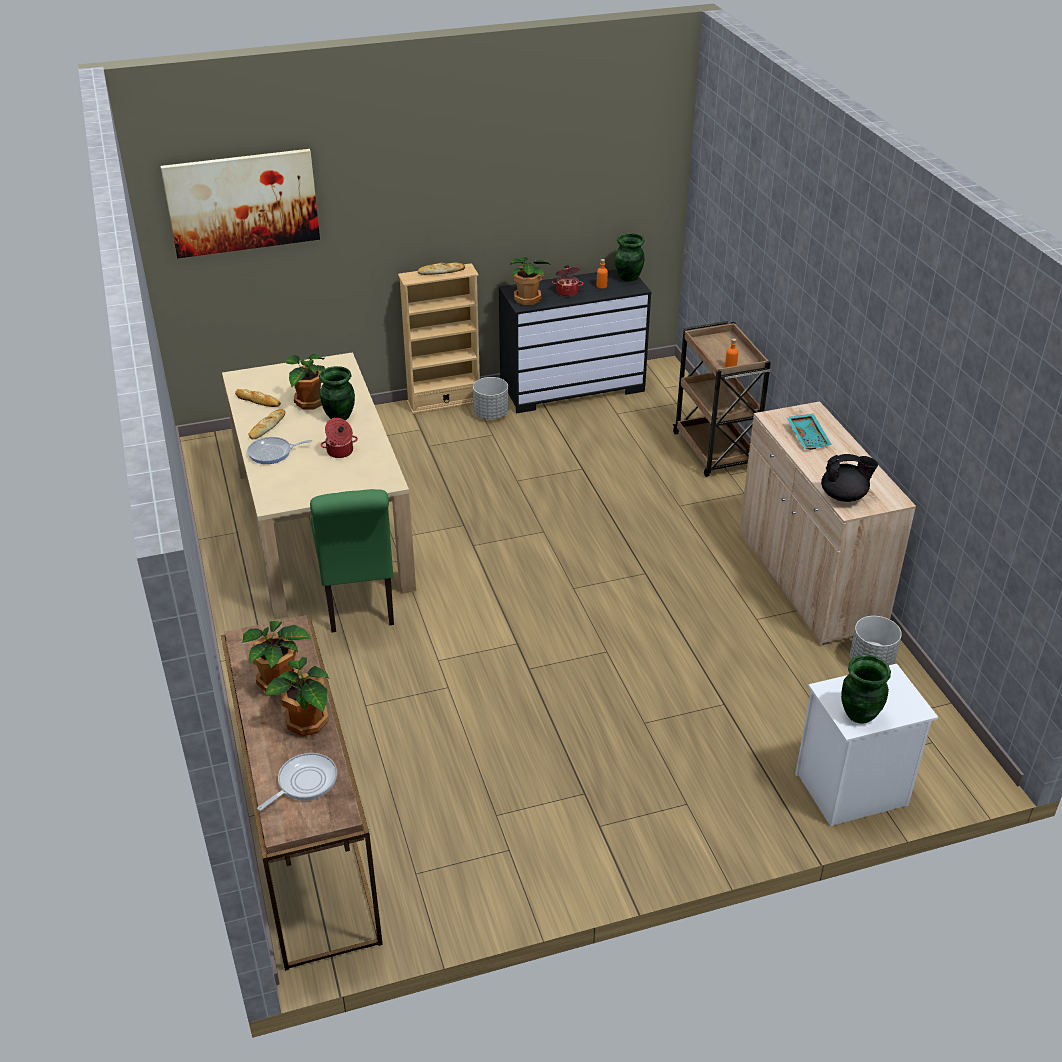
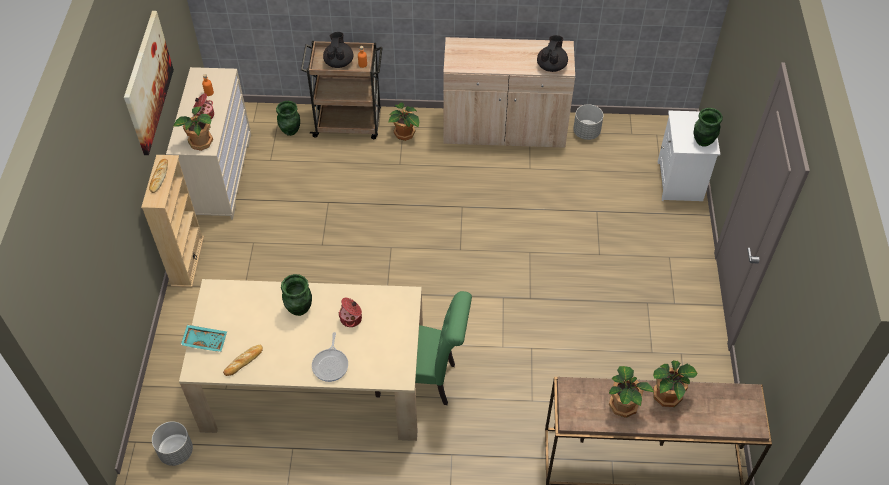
camera: 70 degrees left, 15 degrees up
(242, 202) = (78, 263): picture -> picture (147, 82)
(267, 427) = (289, 362): bread -> none
(304, 782) = (721, 407): frying pan -> none
(309, 402) = (267, 325): potted plant -> potted plant (404, 134)
(491, 414) = (224, 235): grey planter -> grey planter (176, 451)
(572, 388) = (219, 174): black dresser -> beige dresser
(628, 278) = (207, 74): green vase -> green vase (290, 131)
(720, 351) = (339, 62): none -> black teapot
(809, 437) = (483, 57): turquoise tray -> turquoise tray (205, 340)

